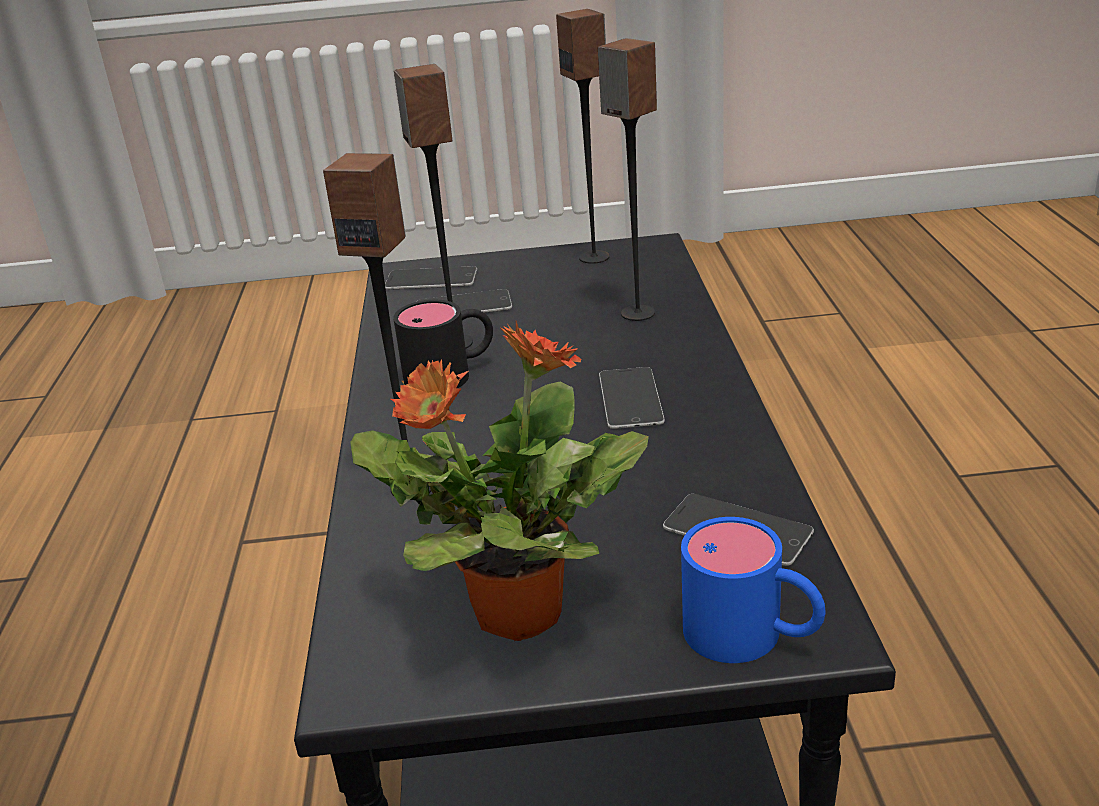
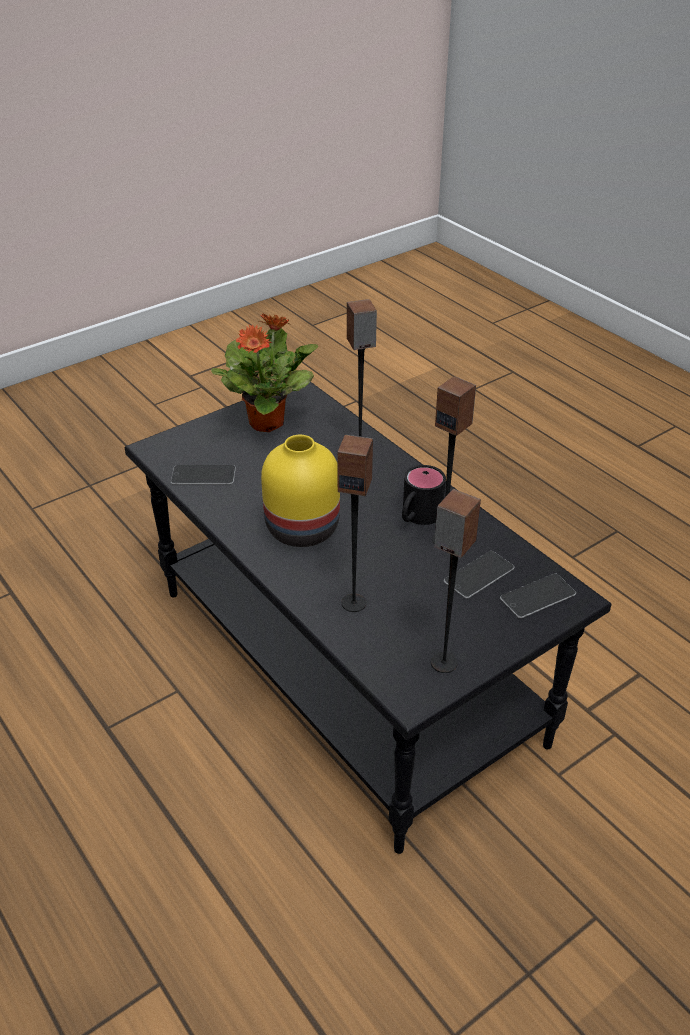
camera: 145 degrees right, 10 degrees up
(630, 398) = (302, 530): phone -> yellow vase
(752, 637) = (177, 439): blue mug -> none

